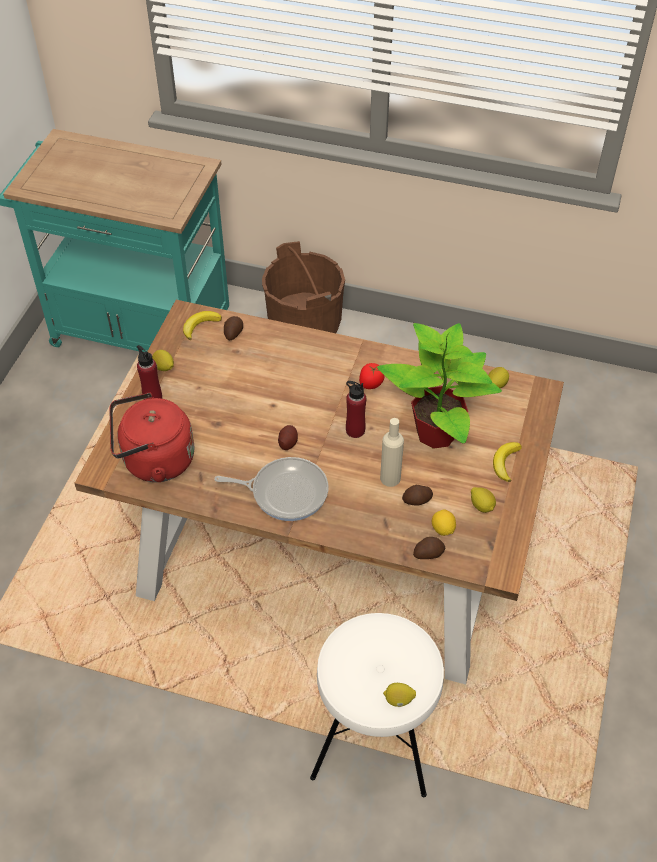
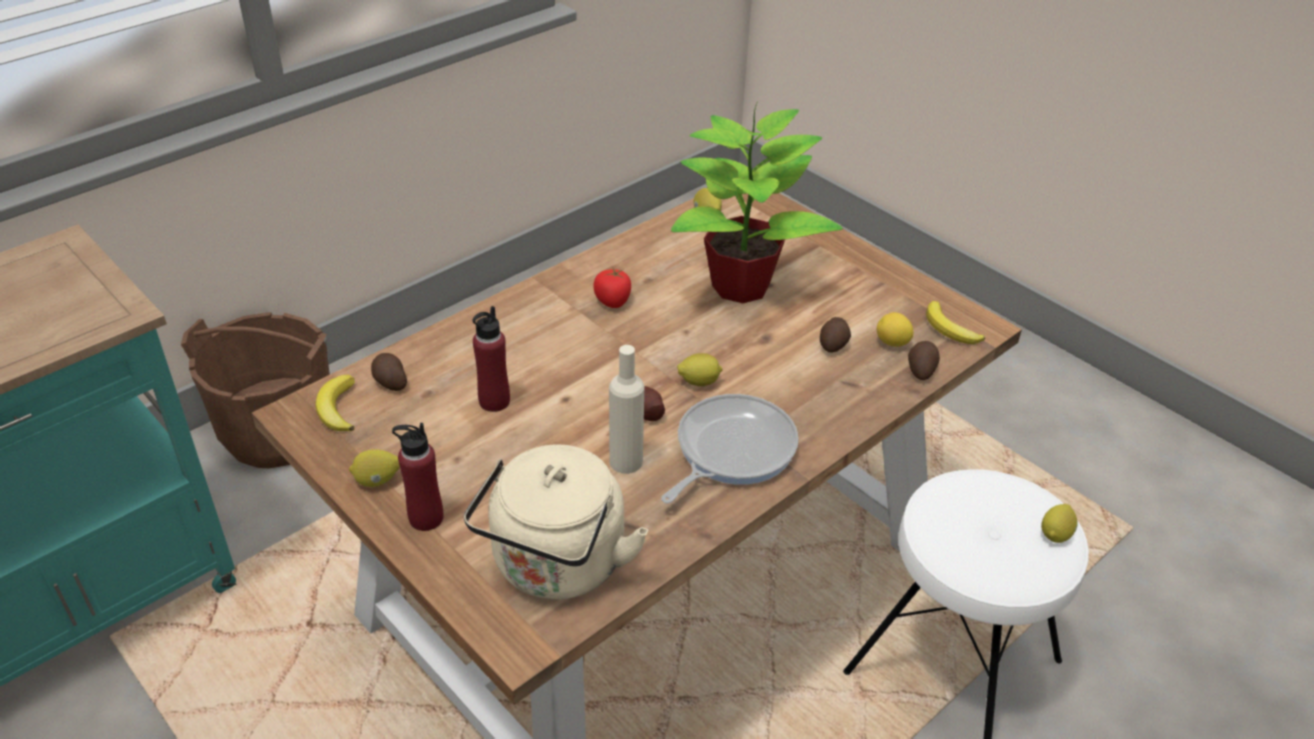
camera: 60 degrees left, 10 degrees down
(154, 461) = (556, 567): red kettle -> beige kettle
(355, 430) = (678, 346): red bottle -> red bottle (494, 401)
(390, 478) = (781, 350): beige bottle -> beige bottle (626, 461)
(482, 506) = (878, 300): lemon -> lemon (699, 382)
(505, 462) = (827, 257): banana -> banana (950, 329)

